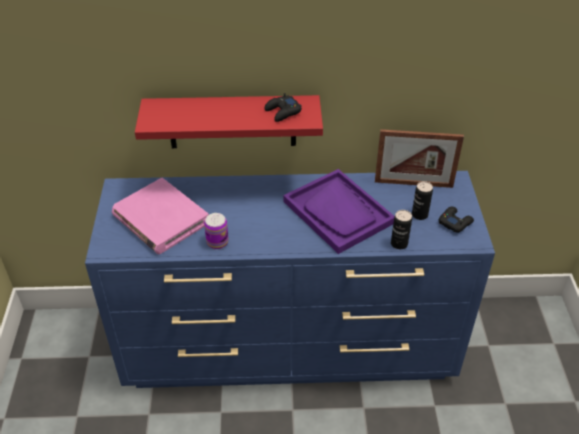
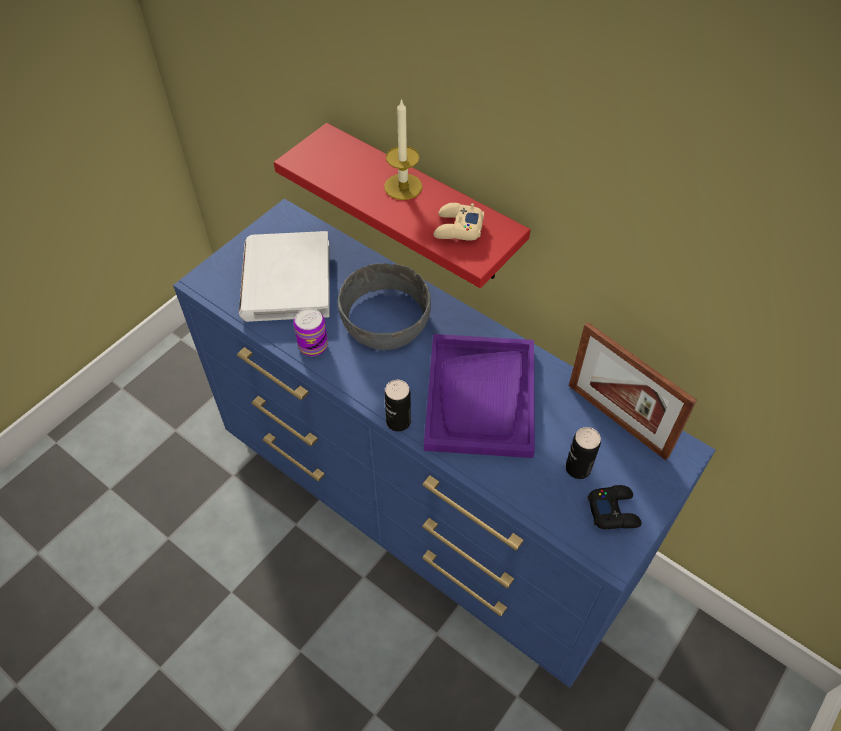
camera: 40 degrees right, 10 degrees up
(160, 219) = (286, 280): pink book -> white book
(229, 108) = (403, 187): none -> candle
(244, 206) = (385, 320): none -> grey bowl
(283, 112) = (457, 228): black game controller -> beige game controller
(399, 244) = (509, 489): can -> can (398, 421)

